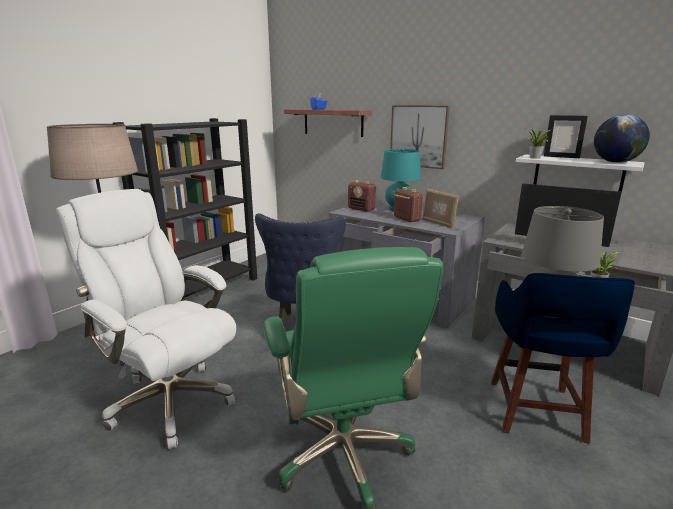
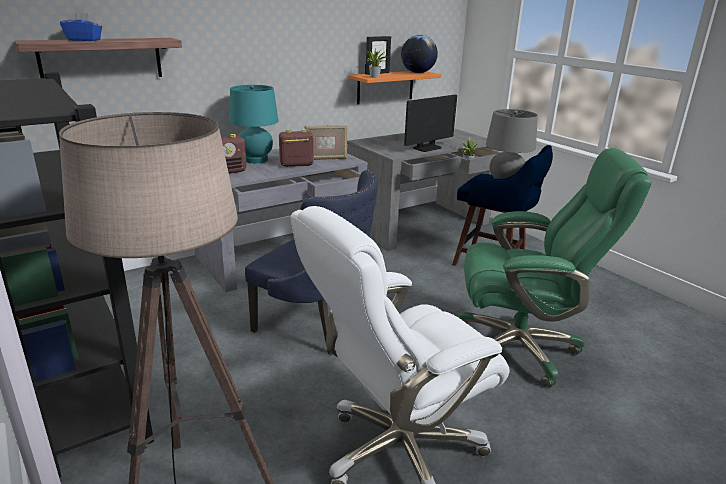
camera: 70 degrees left, 5 degrees up
(419, 136) = (243, 68): picture -> none
(577, 175) = (385, 87): white shelf -> orange shelf

